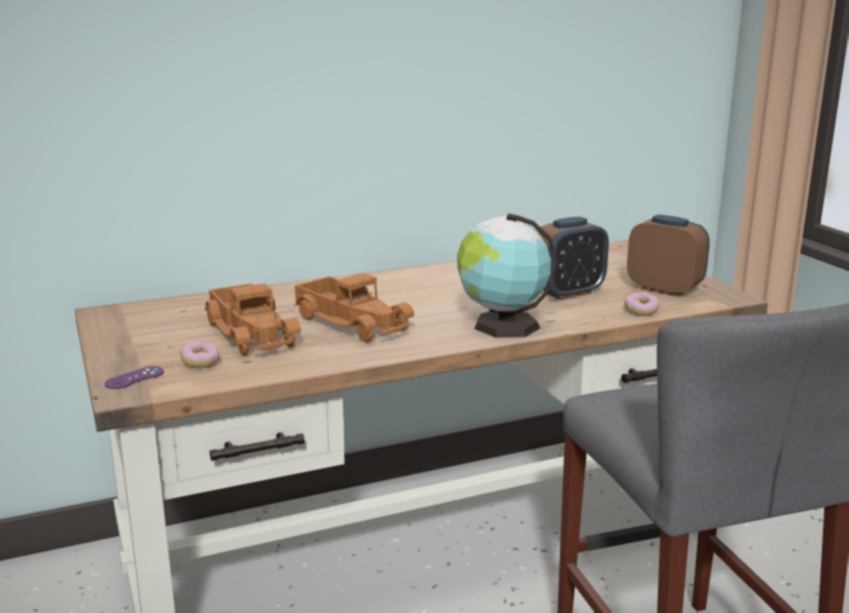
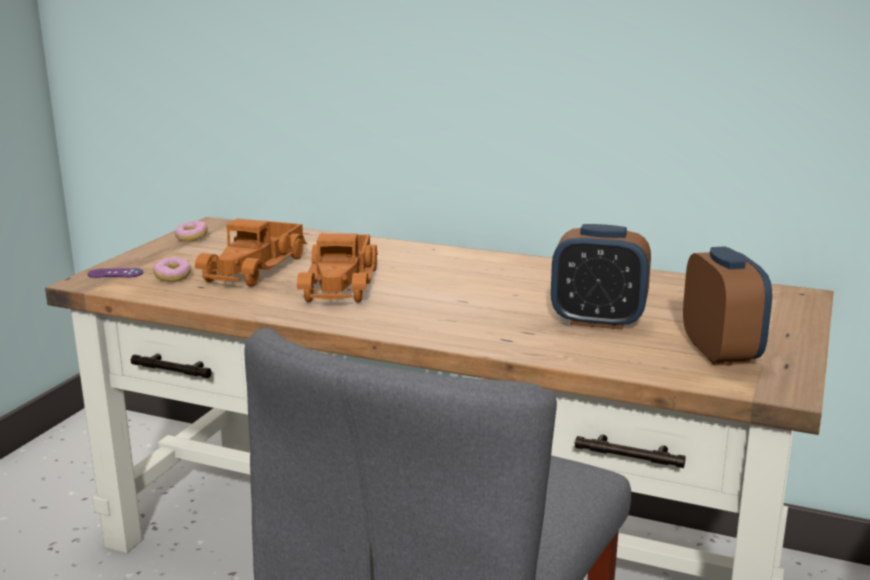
camera: 45 degrees right, 0 degrees up
(502, 325) = (449, 328): globe -> none
(641, 311) = (625, 364): donut -> donut (192, 238)

